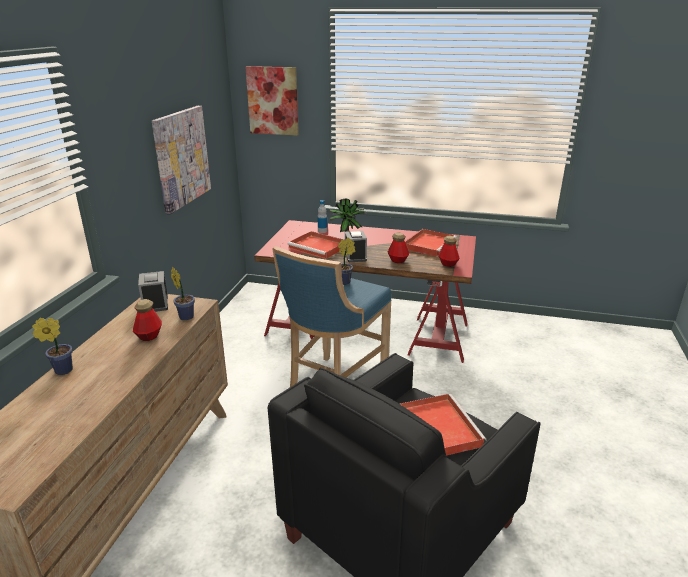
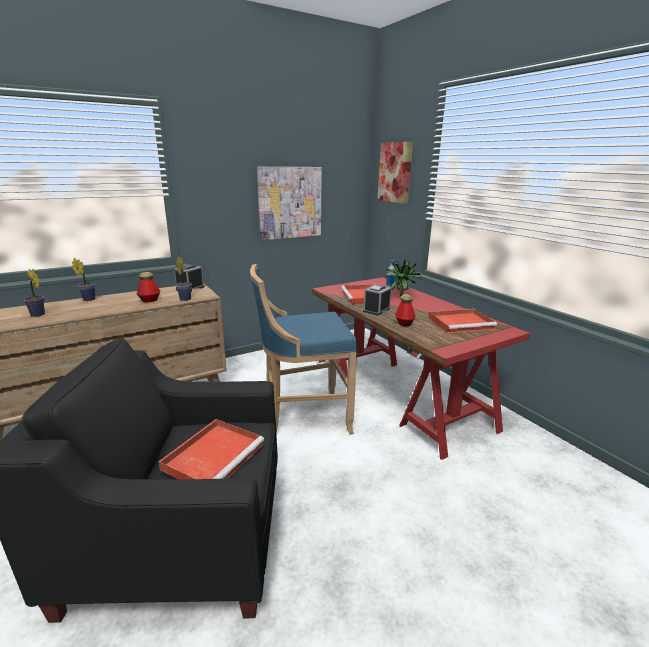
camera: 45 degrees right, 5 degrees down
(346, 282) = (331, 322): potted plant -> potted plant (38, 315)
(448, 264) = (445, 341): bottle -> none

